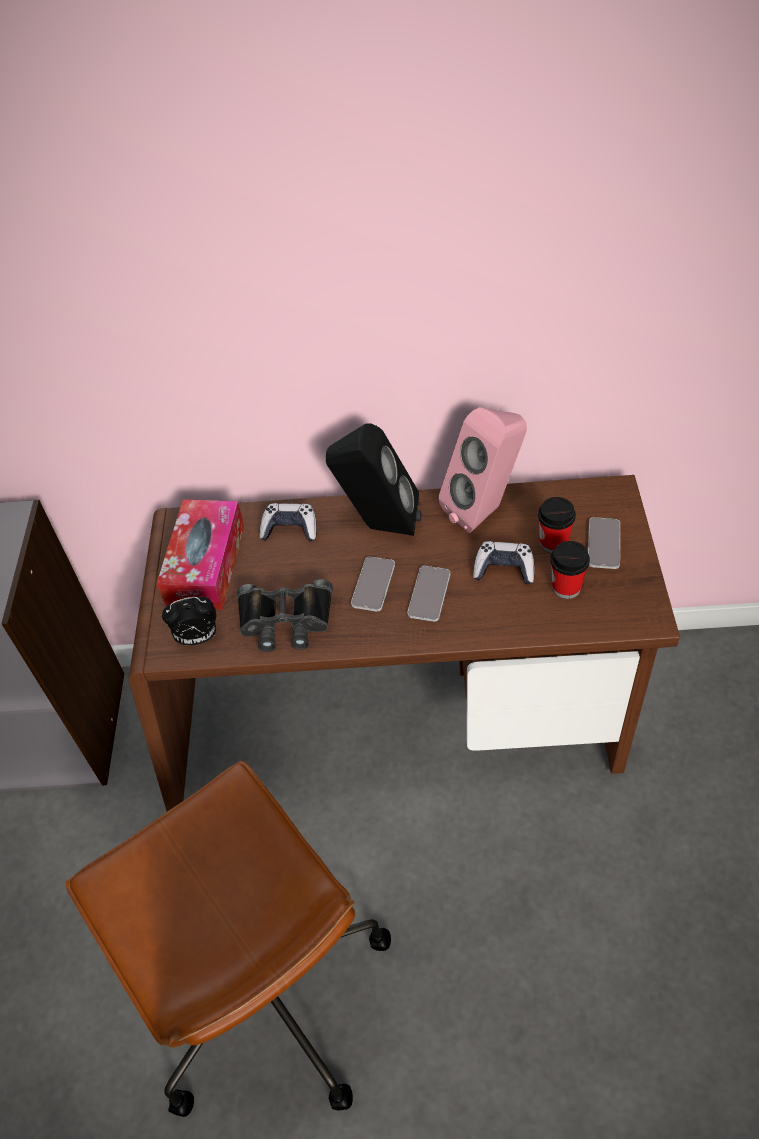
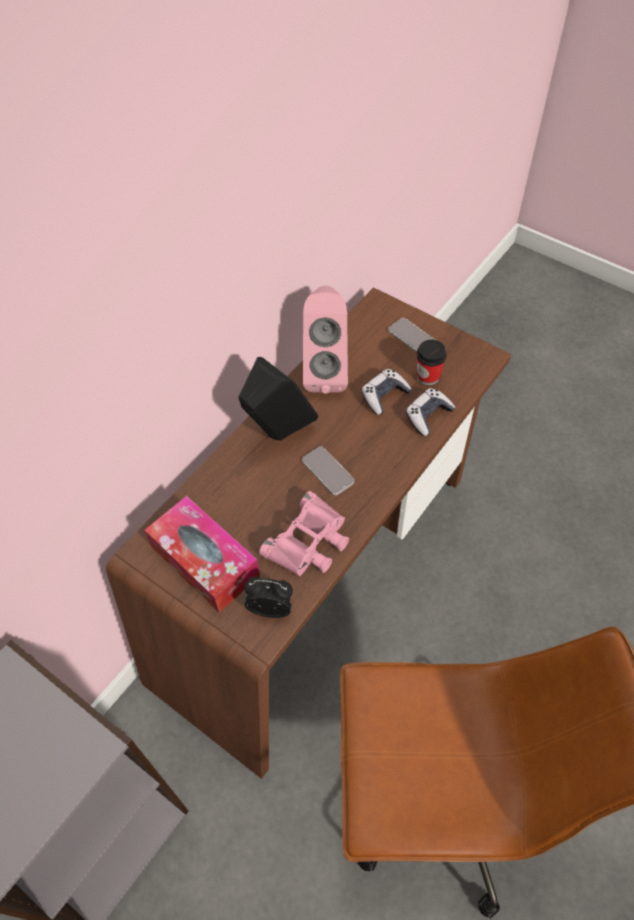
camera: 55 degrees left, 5 degrees up
(197, 638) = (271, 608): alarm clock -> alarm clock turned 105 degrees counterclockwise
(285, 621) = (309, 542): black binoculars -> pink binoculars
(290, 529) = (226, 487): game controller -> game controller (428, 416)
(429, 594) = (366, 447): phone -> none
(553, 543) = (387, 359): cup -> none

